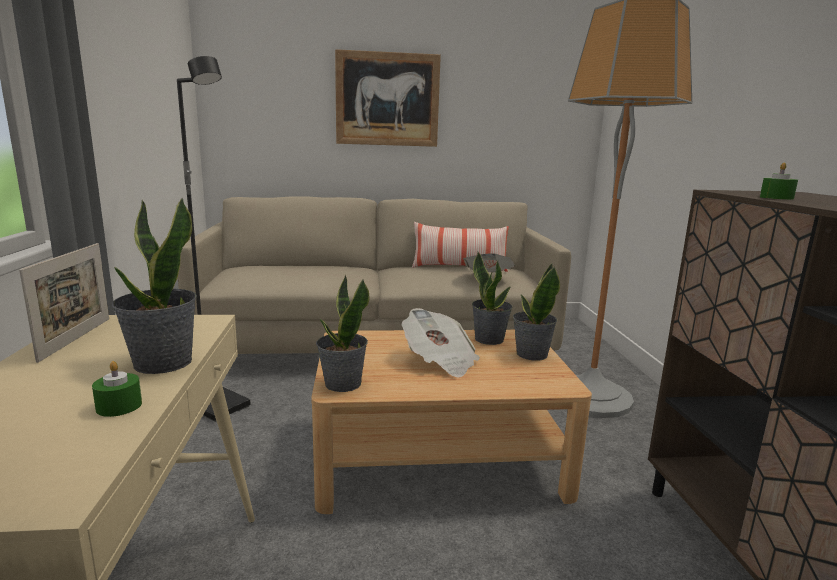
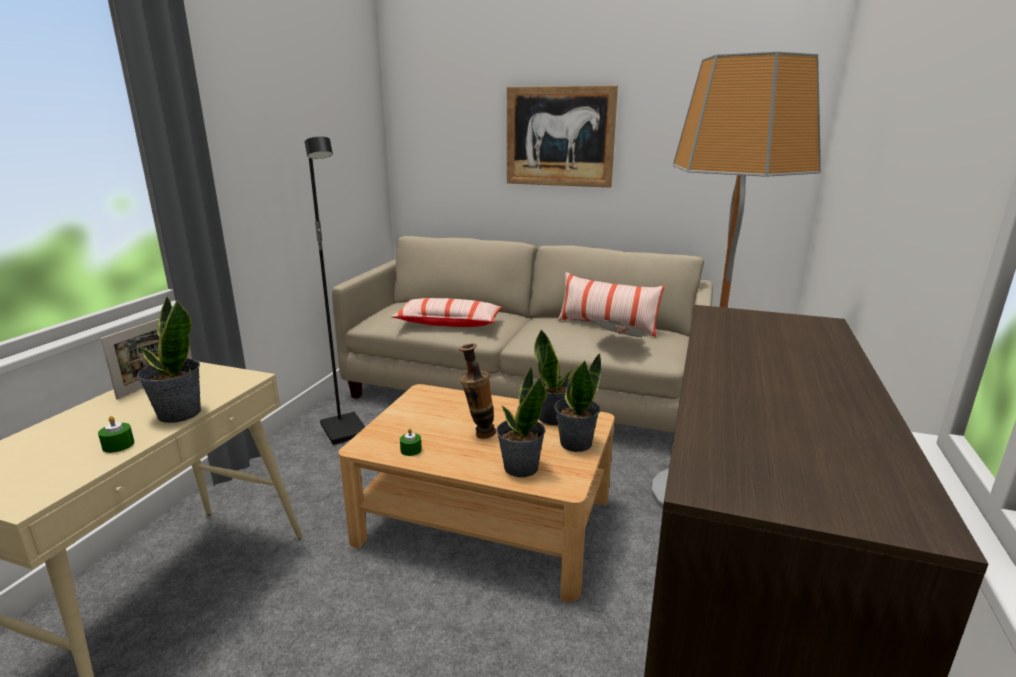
camera: 25 degrees right, 5 degrees up
(311, 277) = (448, 323): none -> pillow
(342, 384) = (374, 441): potted plant -> potted plant (520, 467)
(440, 361) = (478, 434): newspaper -> vase
(776, 198) = (722, 337): green candle -> green candle (411, 450)

